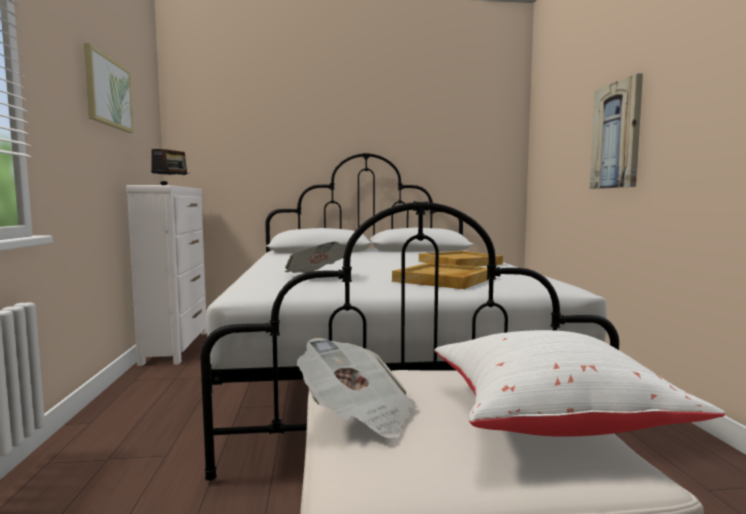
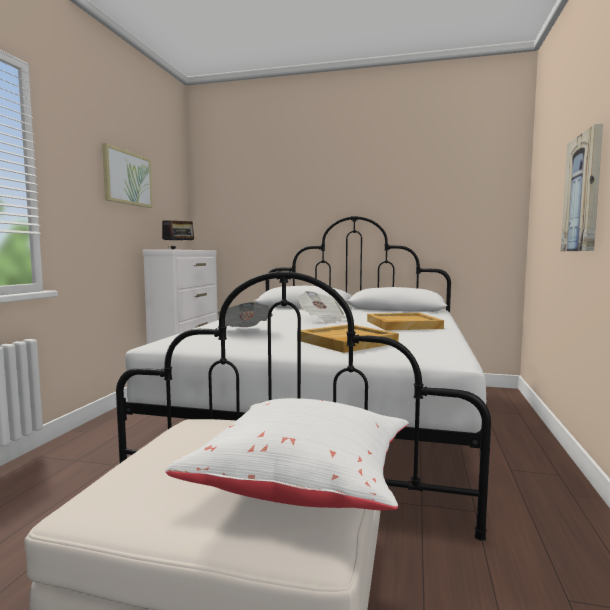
camera: 20 degrees right, 0 degrees up
(358, 415) = (157, 453): newspaper -> newspaper (321, 320)

